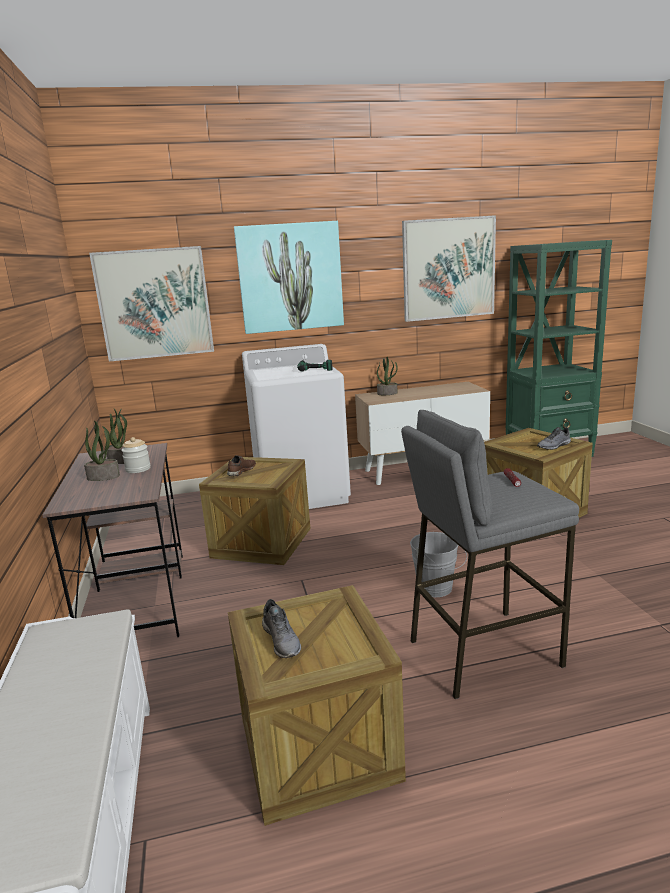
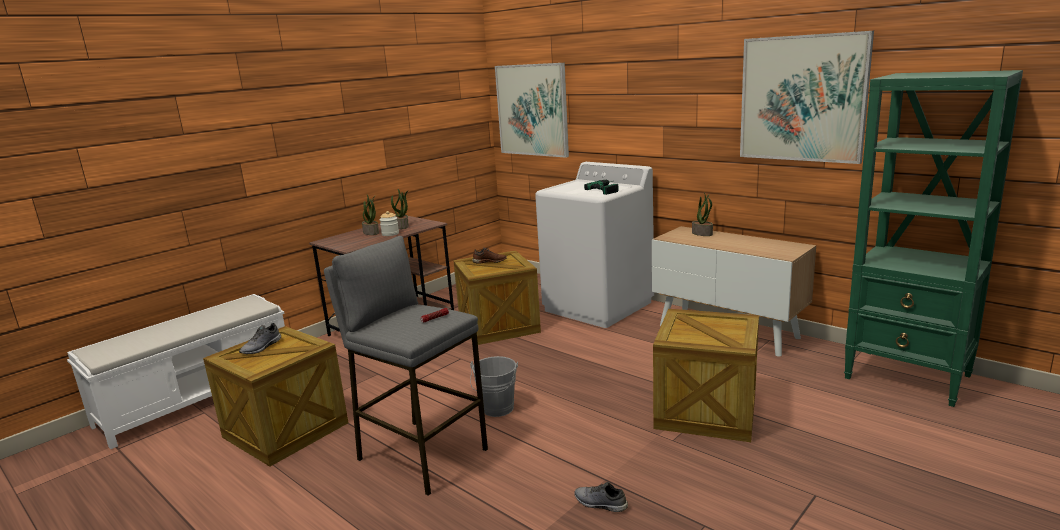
camera: 55 degrees right, 0 degrees up
(290, 277) = (631, 96): picture -> none
(554, 446) = (712, 339): grey shoe -> grey shoe (600, 504)

